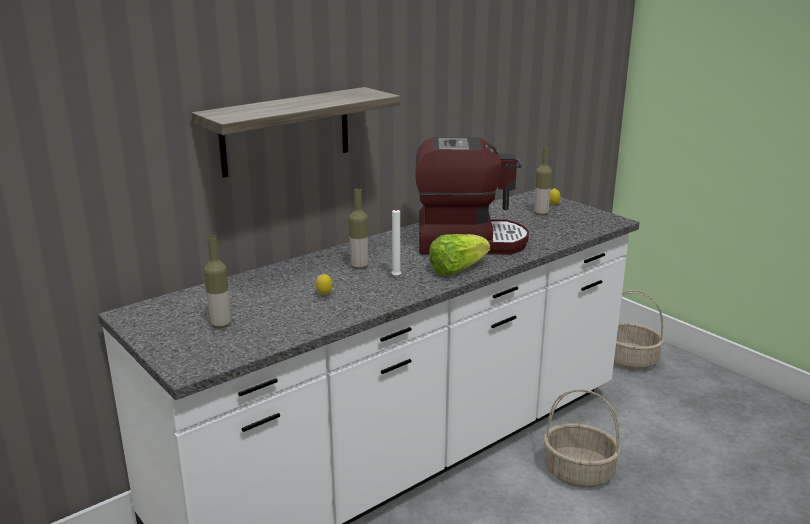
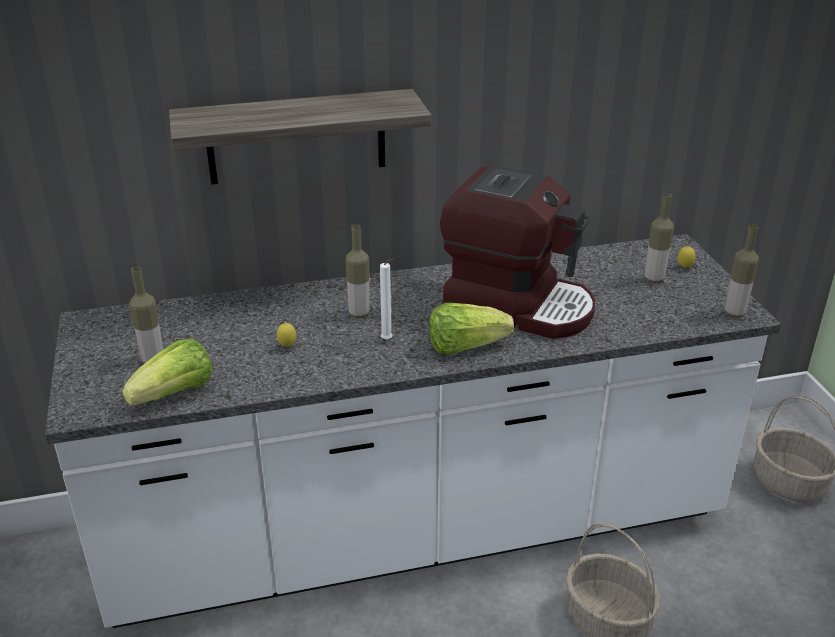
camera: 25 degrees right, 10 degrees up
(263, 340) = (175, 393): none -> lettuce
(607, 221) = (734, 313): none -> bottle

